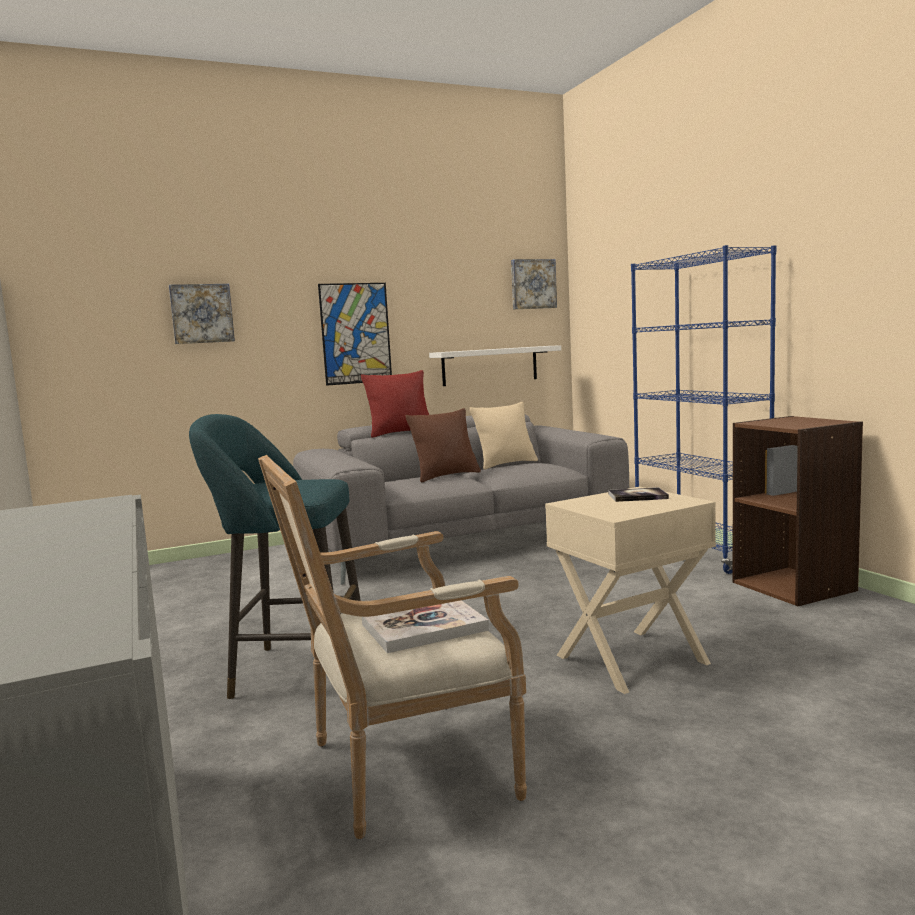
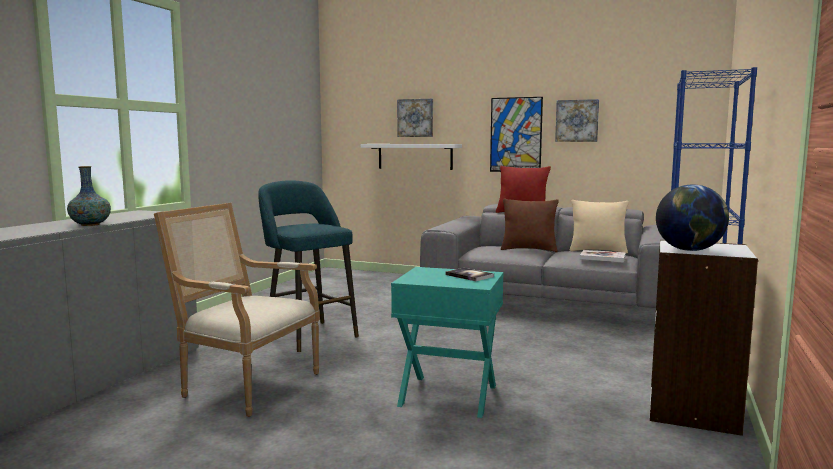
camera: 45 degrees right, 0 degrees up
(99, 546) = (90, 225): none -> vase
(424, 627) = (249, 309): book -> book (602, 258)
(490, 365) = (631, 167): white shelf -> white shelf (415, 156)
(532, 284) = (685, 96): picture -> picture (577, 120)
(633, 660) = (448, 396): beige side table -> turquoise side table
(794, 586) = (694, 410): brown bookcase -> white bookcase
(802, 424) = (689, 250): none -> globe

